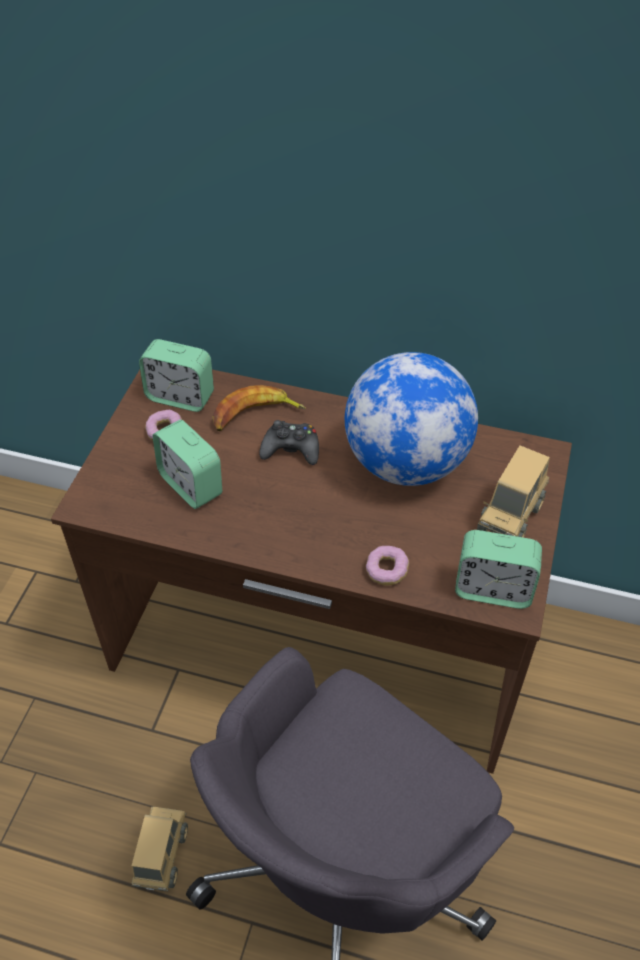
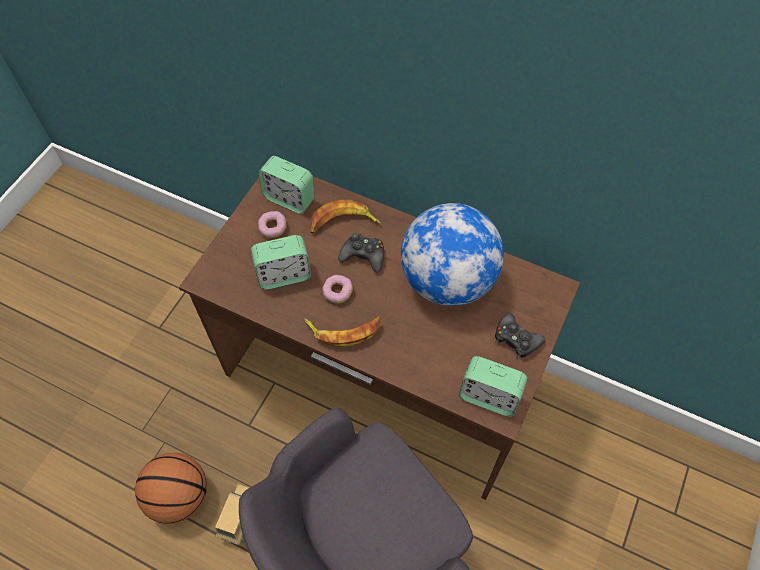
camera: 10 degrees right, 10 degrees up
(68, 842) = (179, 496): none -> basketball
(191, 485) = (284, 275): alarm clock -> alarm clock turned 75 degrees counterclockwise
(286, 538) = (345, 330): none -> banana
(386, 571) = (413, 368): donut -> donut (338, 292)
(510, 518) = (516, 339): toy truck -> black game controller

